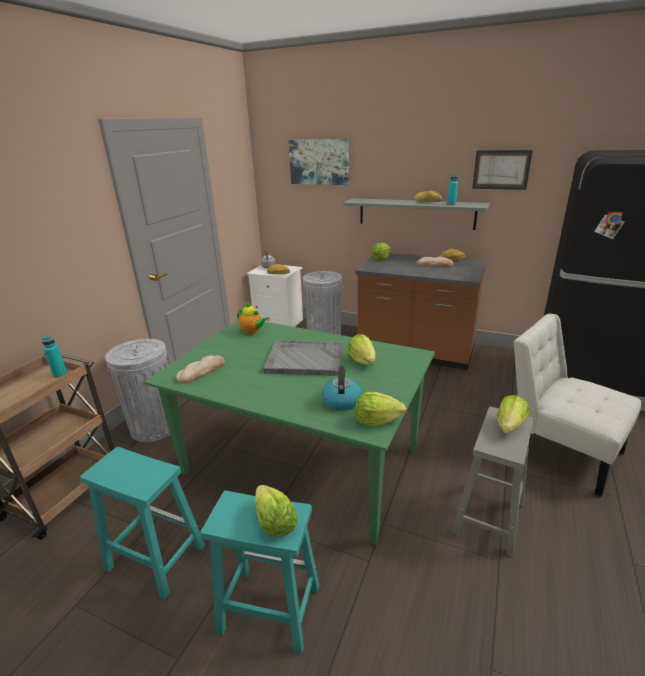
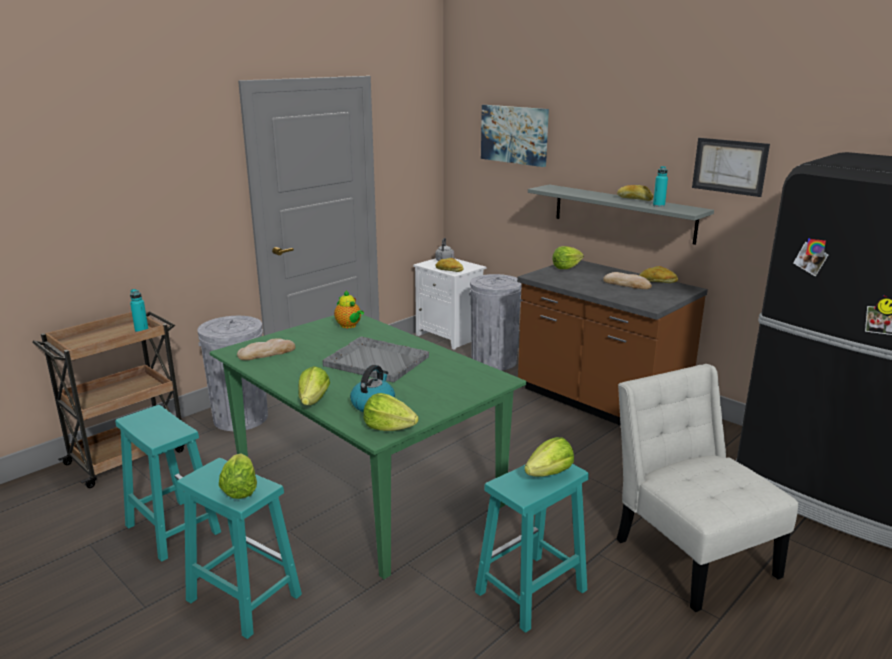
camera: 20 degrees right, 5 degrees down
(363, 361) = (434, 374): lettuce -> lettuce (313, 401)
(488, 518) = (530, 592): grey stool -> turquoise stool

